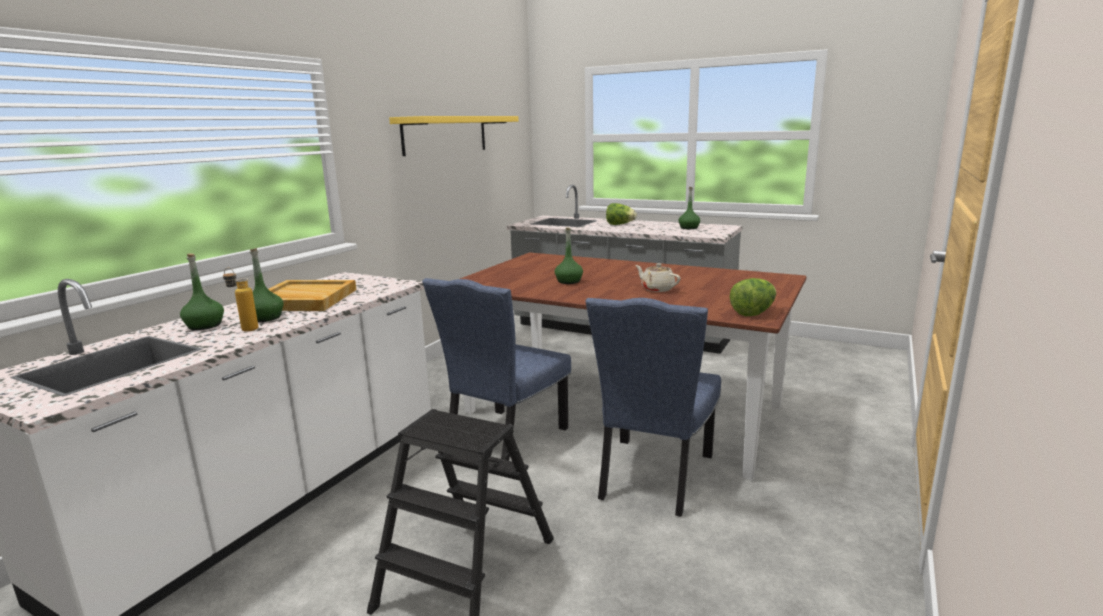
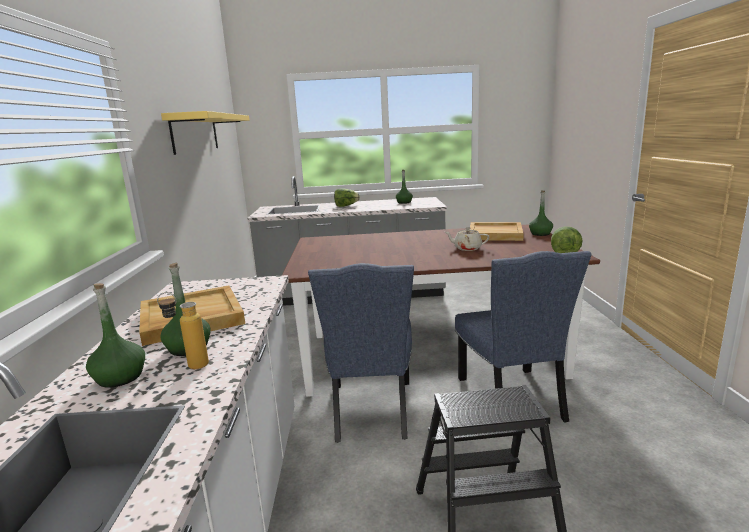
camera: 30 degrees left, 0 degrees up
(569, 281) = (389, 254): green bottle -> green bottle (540, 234)
(727, 279) = (495, 234): none -> beige tray

